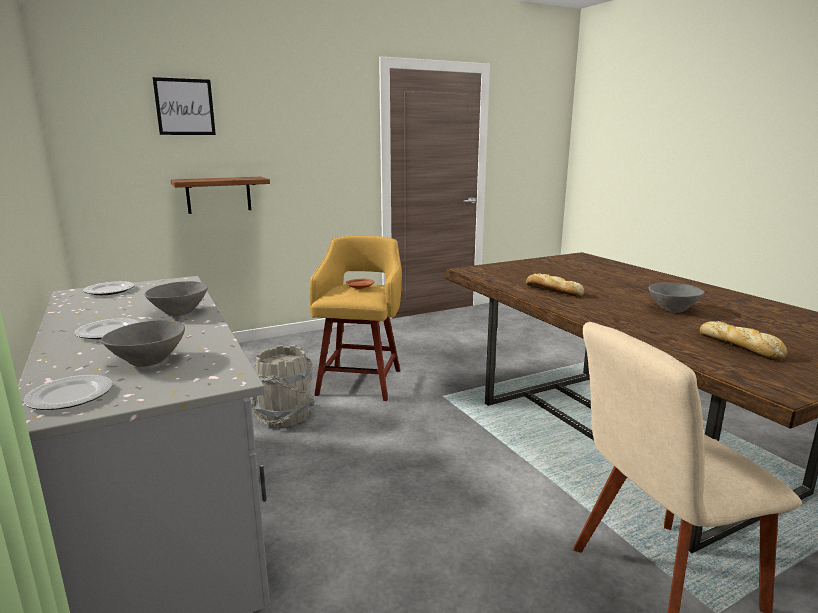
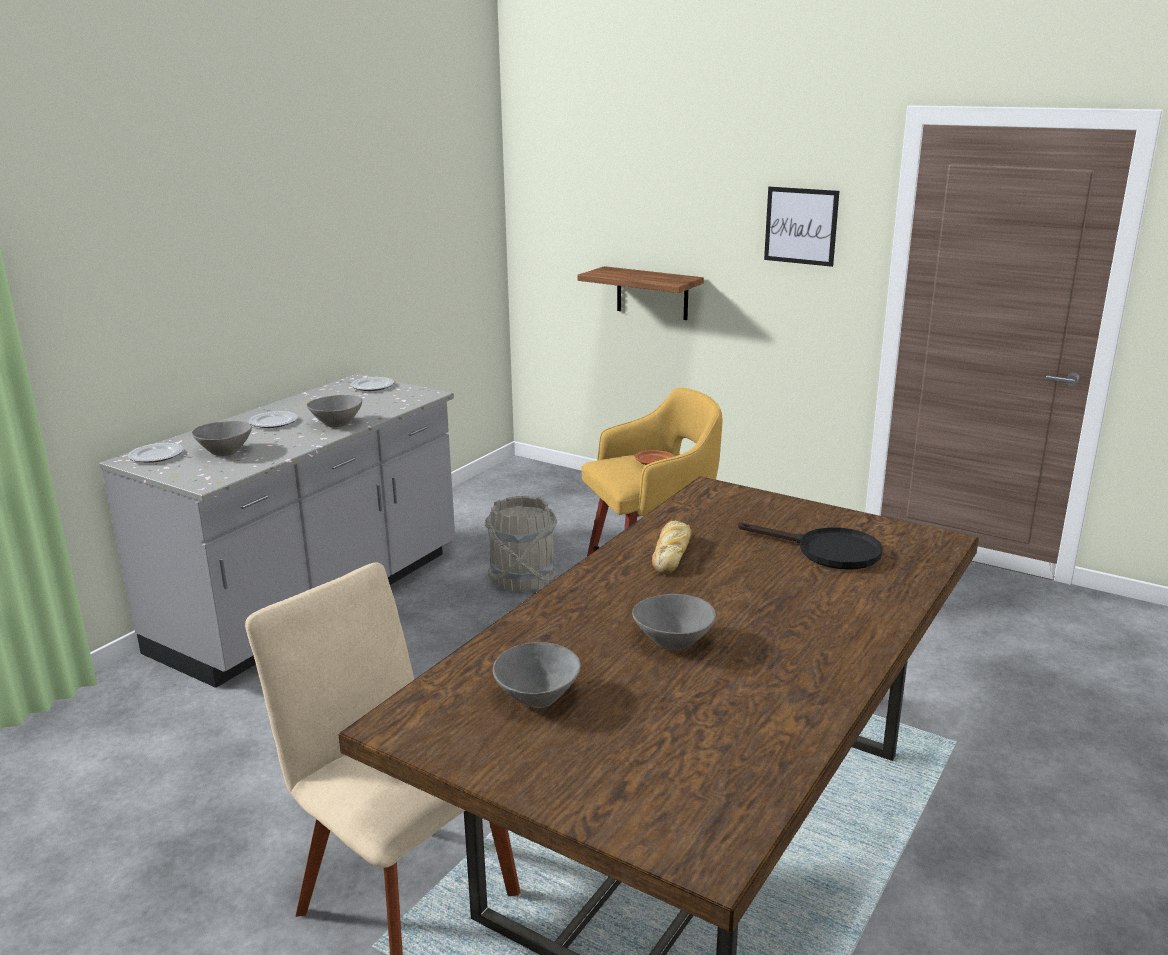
camera: 60 degrees right, 5 degrees up
(185, 107) = (627, 179): picture -> picture (801, 226)
(577, 270) = (827, 551): none -> black frying pan
(741, 347) = (537, 698): bread -> grey bowl

